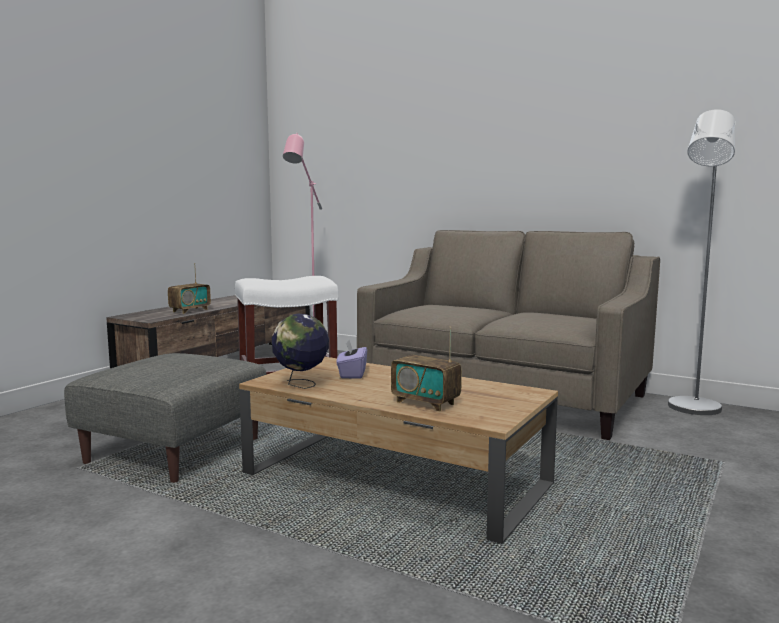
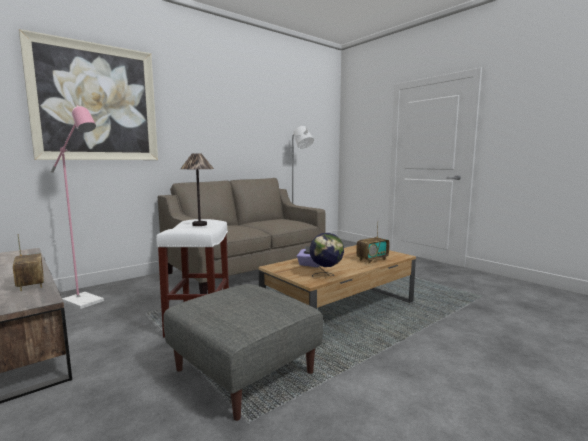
camera: 70 degrees left, 0 degrees up
(288, 280) = (199, 225): none -> table lamp
(373, 122) = (96, 103): none -> picture

